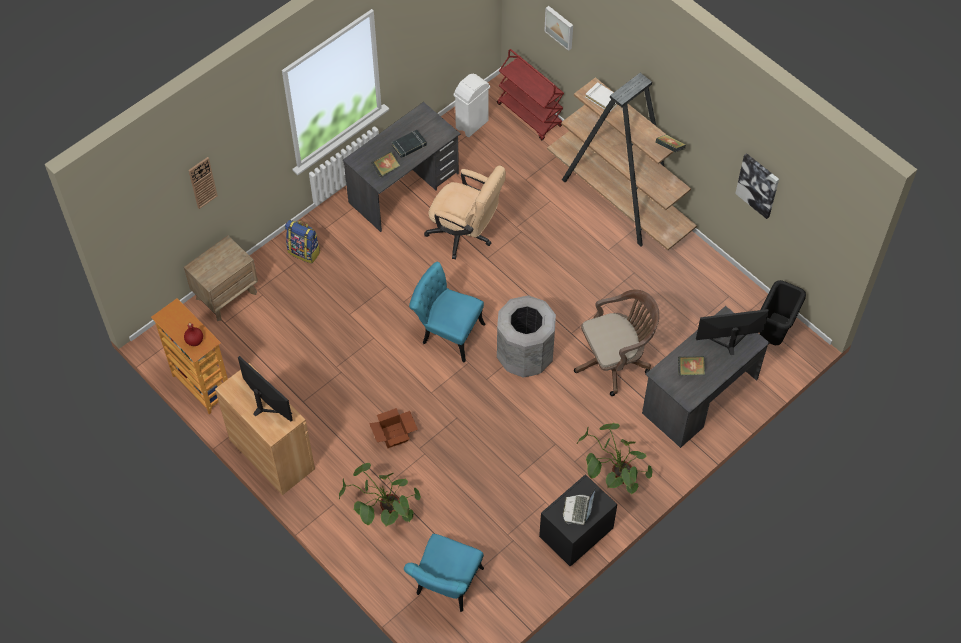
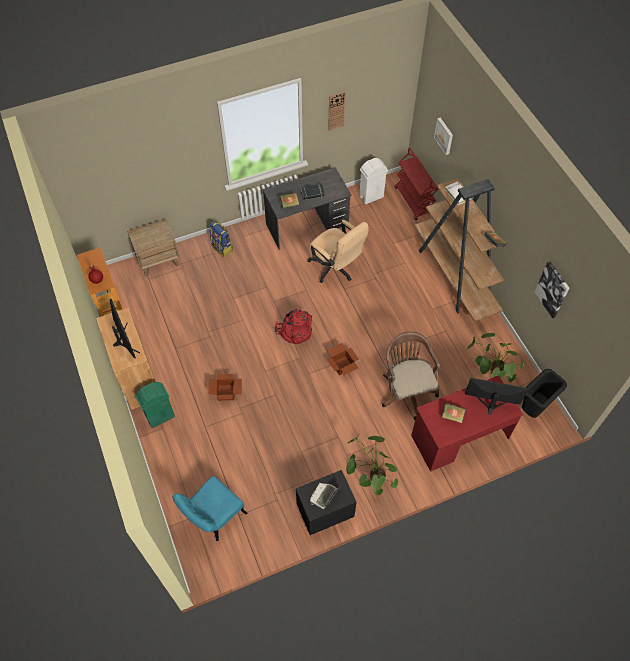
camera: 20 degrees right, 0 degrees up
(202, 182) = (143, 171): wall clock -> wall clock (336, 110)
(323, 491) = (160, 416): none -> green trash can
(382, 514) = (193, 447): potted plant -> potted plant (490, 372)
(447, 332) = (294, 331): turquoise chair -> red backpack
(525, 356) = (342, 366): grey trash can -> cardboard box
(615, 361) = (406, 390): brown office chair -> brown office chair turned 105 degrees counterclockwise
(699, 396) = (459, 437): grey desk -> red desk

